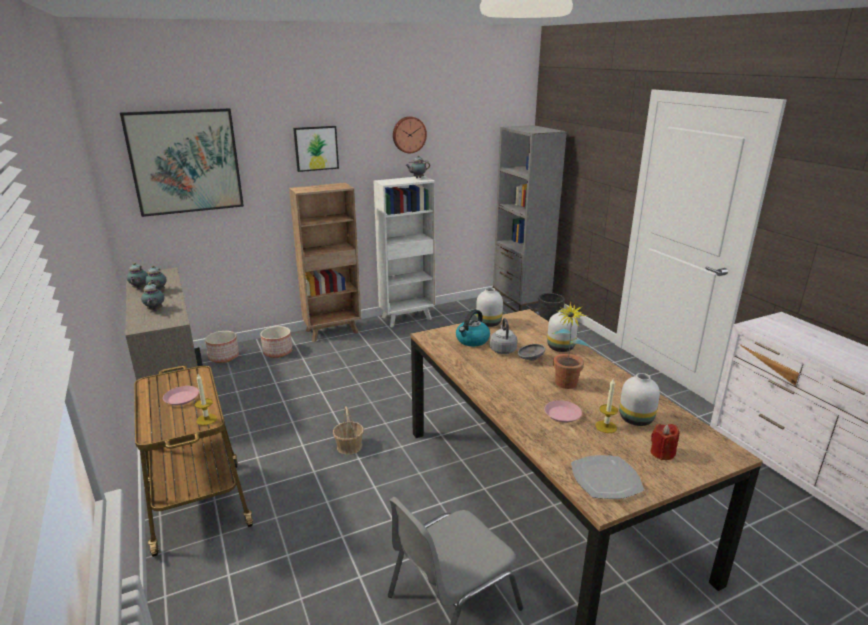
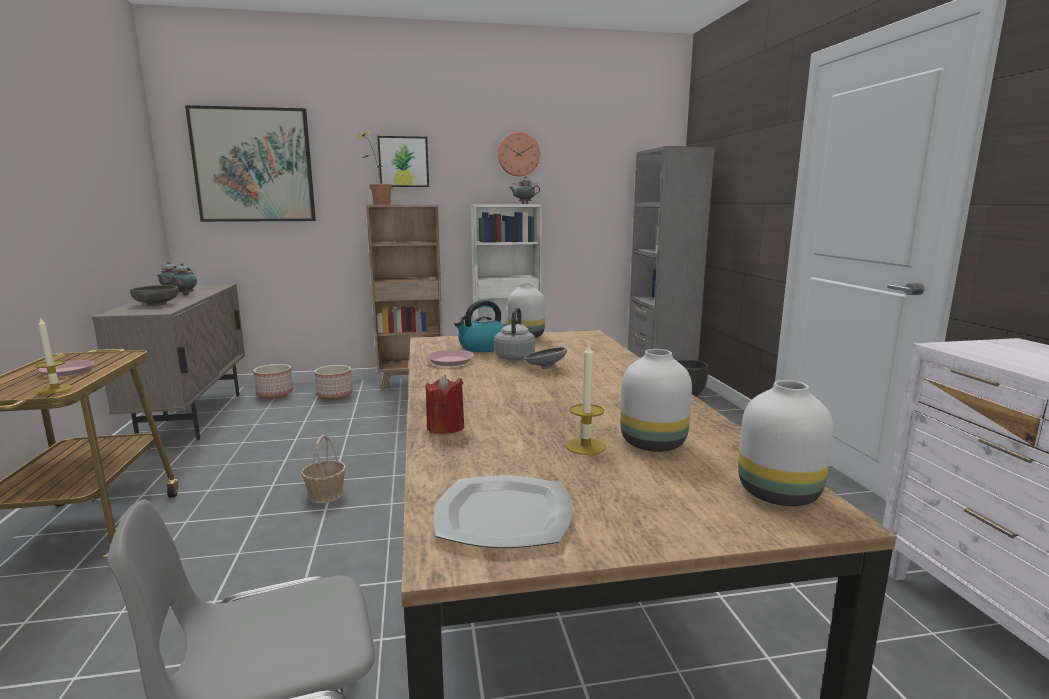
camera: 15 degrees right, 10 degrees down
(155, 310) = (156, 304): teapot -> grey bowl
(560, 348) = (604, 362): white vase -> white vase (778, 494)
(562, 414) = (524, 425): pink plate -> pink plate (450, 361)
(564, 386) = (565, 397): potted plant -> potted plant (377, 204)
(662, 453) = (663, 493): red candle -> red candle (445, 427)

